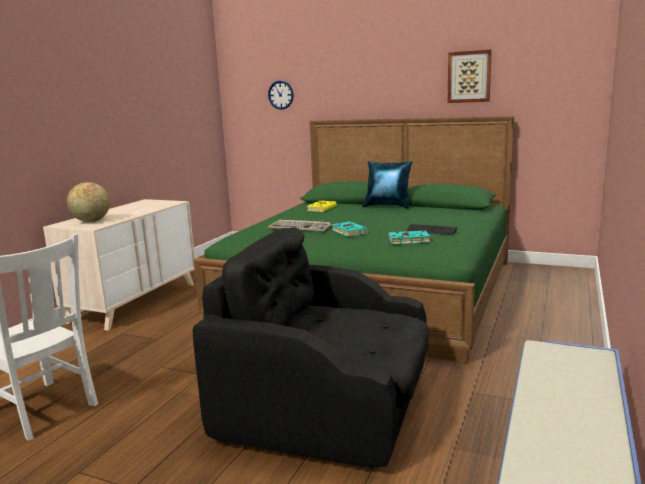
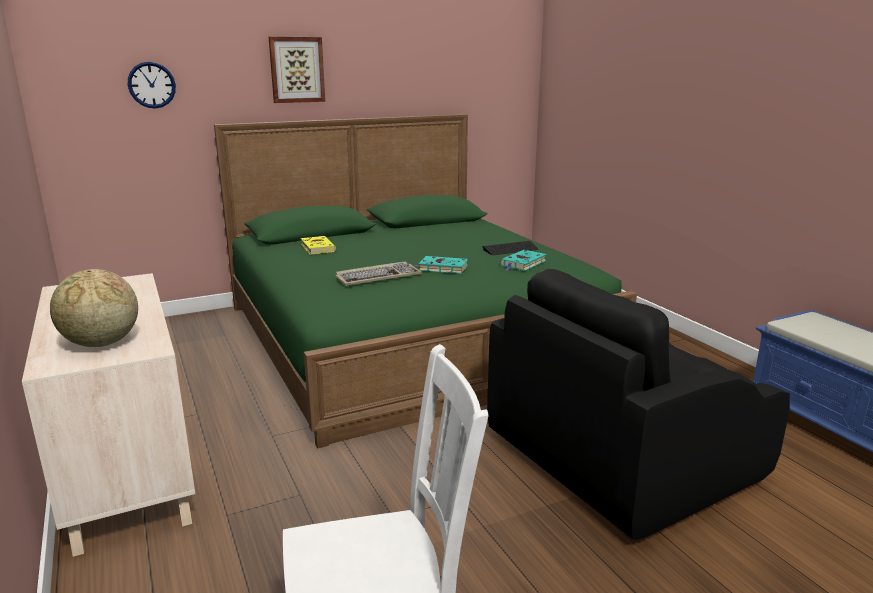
camera: 50 degrees left, 5 degrees up
(388, 206) = (383, 231): blue pillow -> none
(469, 77) = (416, 69): picture -> picture (297, 70)

